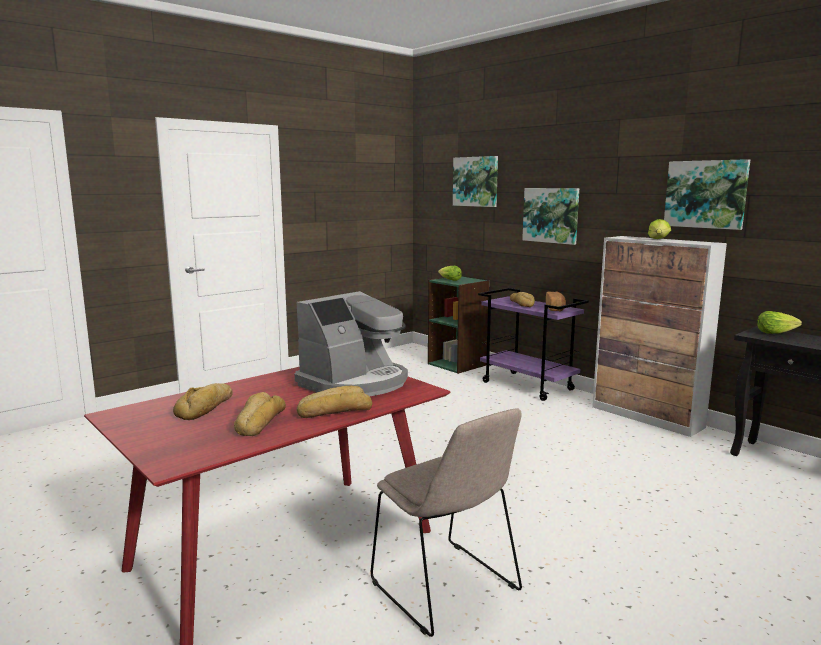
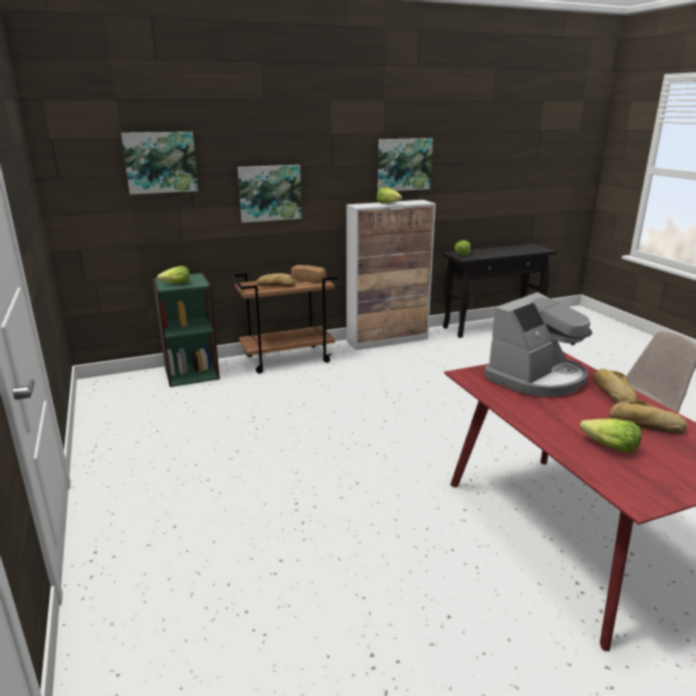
camera: 70 degrees left, 10 degrees up
(207, 407) = (609, 447): bread -> lettuce
(355, 382) = (537, 378): coffee machine -> coffee machine turned 75 degrees clockwise
(528, 386) = (288, 359): purple cart -> brown cart

